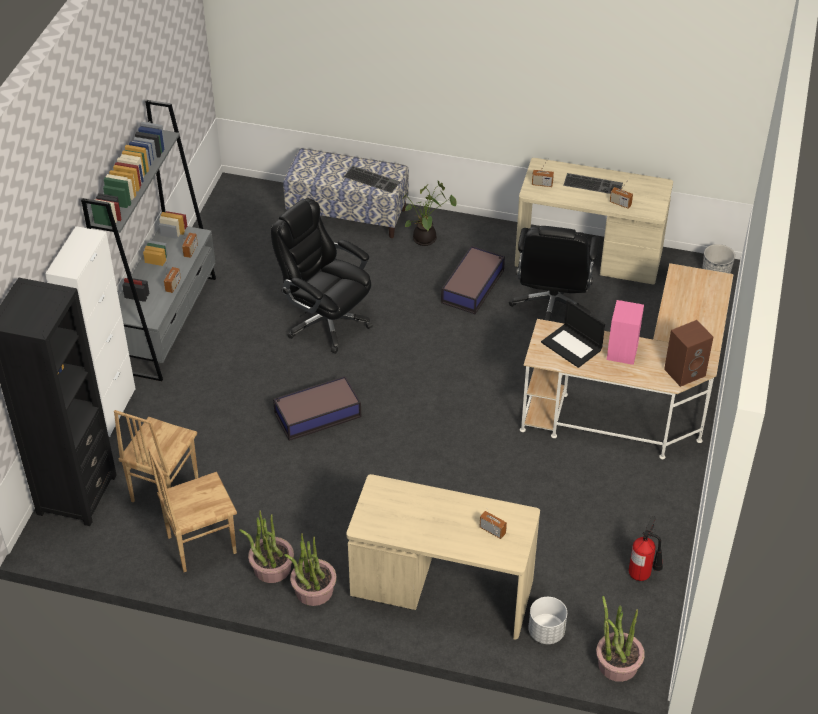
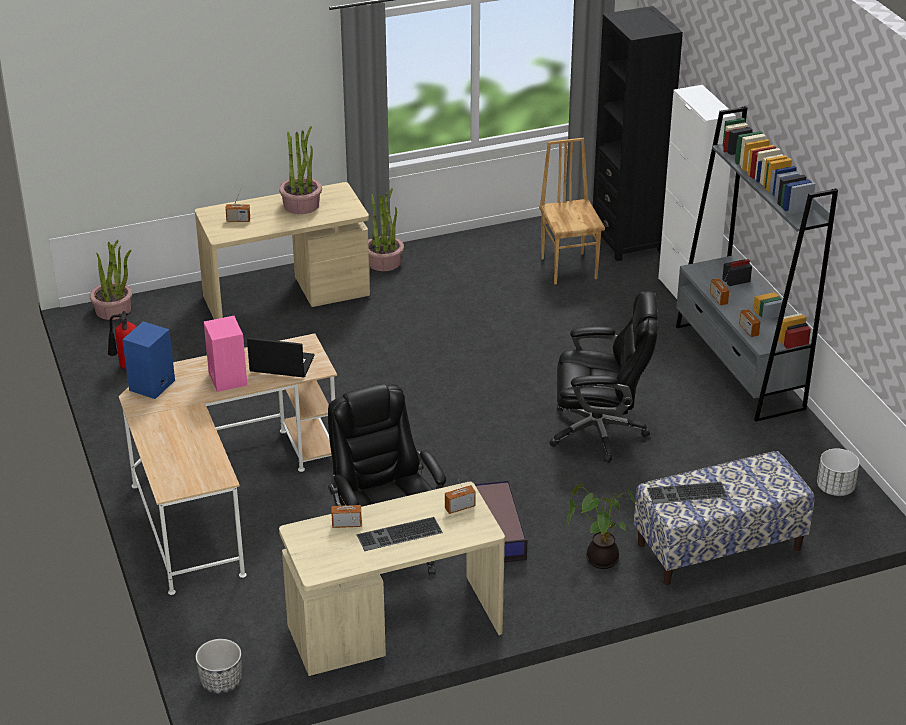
camera: 145 degrees right, 10 degrees down
(200, 544) = (498, 252): brown chair -> none
(271, 568) = (429, 261): potted plant -> potted plant (301, 205)
(316, 415) = (514, 358): storage box -> none
(546, 631) = (183, 306): white planter -> white planter (835, 488)
(685, 371) = (152, 386): brown speaker -> blue speaker

